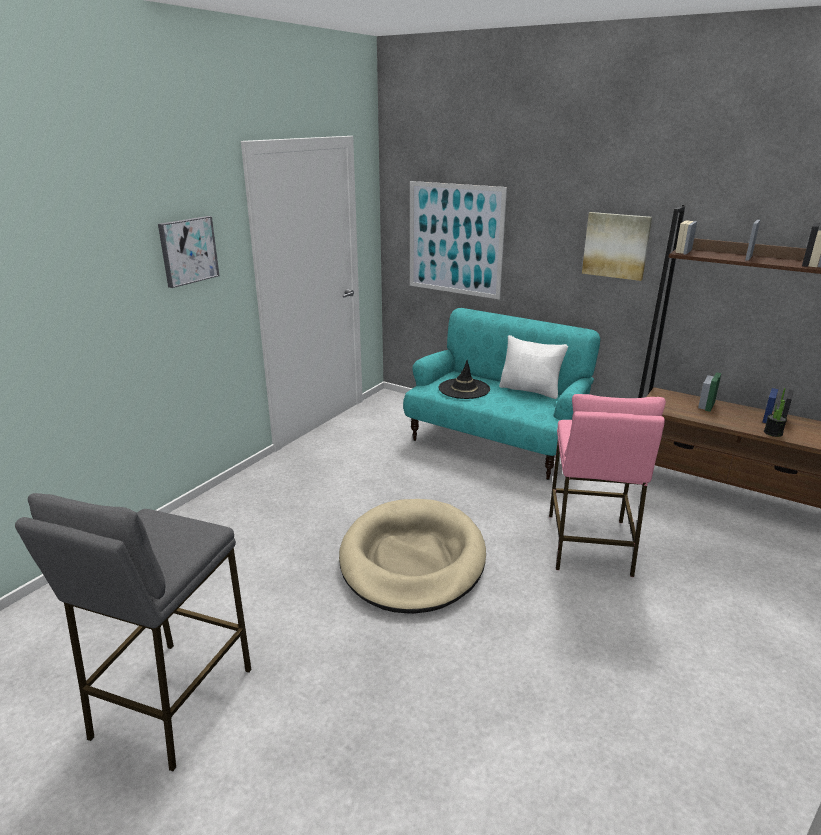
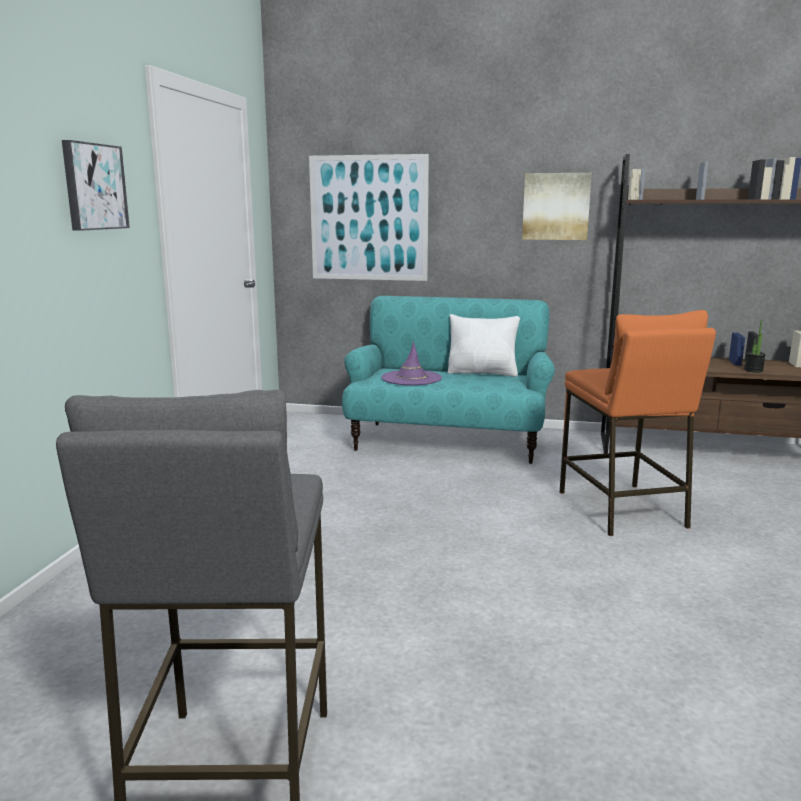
camera: 20 degrees left, 10 degrees down
(412, 559) = (445, 555): beige dog bed -> none
(464, 389) = (411, 378): black hat -> purple hat
(589, 544) = (621, 509): pink stool -> orange stool

